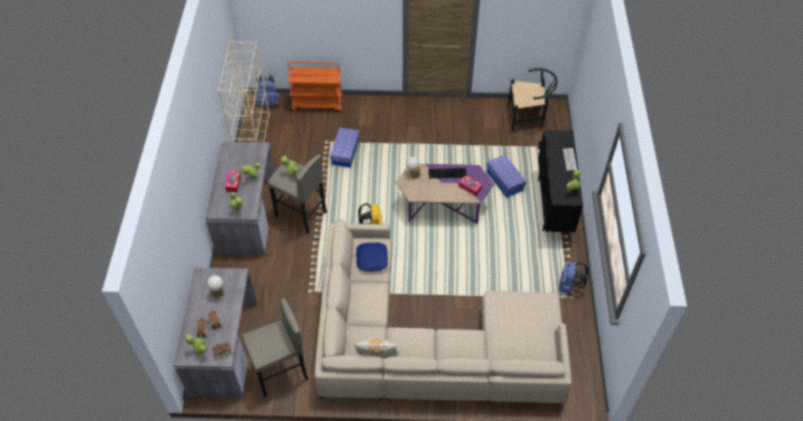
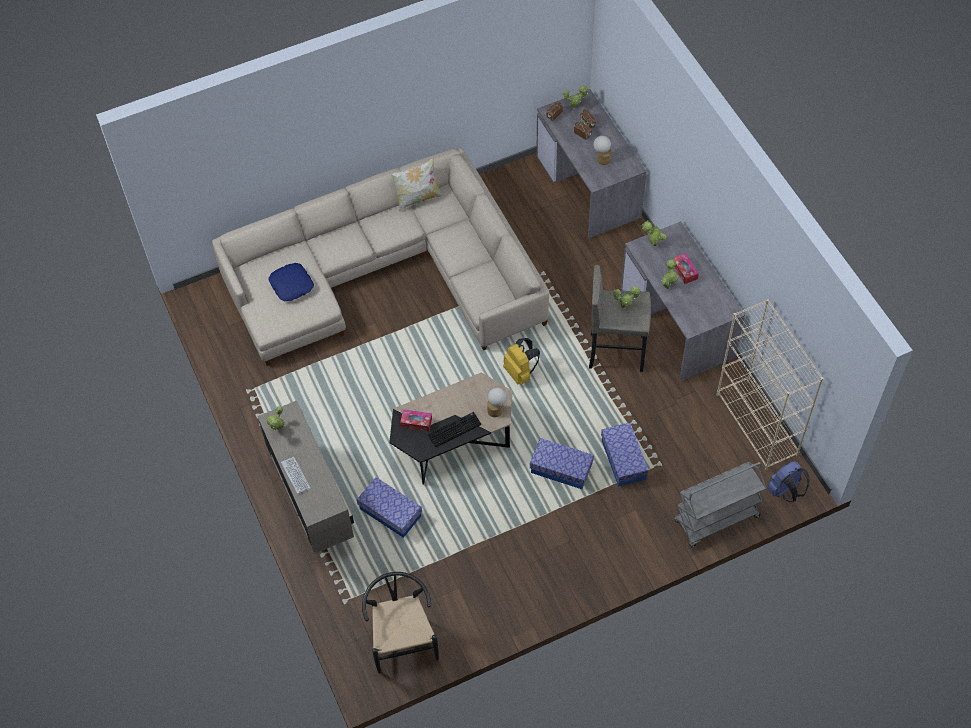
camera: 155 degrees right, 5 degrees up
(280, 373) = (516, 189): grey stool -> none
(317, 104) = (716, 520): orange cart -> grey cart
(371, 259) = (482, 288): blue pillow -> blue pillow (292, 285)
(386, 162) = (561, 469): none -> storage box
(443, 205) = (453, 440): purple coffee table -> black coffee table
(528, 118) = (402, 638): black chair -> black chair turned 105 degrees clockwise
(553, 205) = (312, 503): black cabinet -> beige cabinet
(569, 286) = (255, 403): blue backpack -> none

